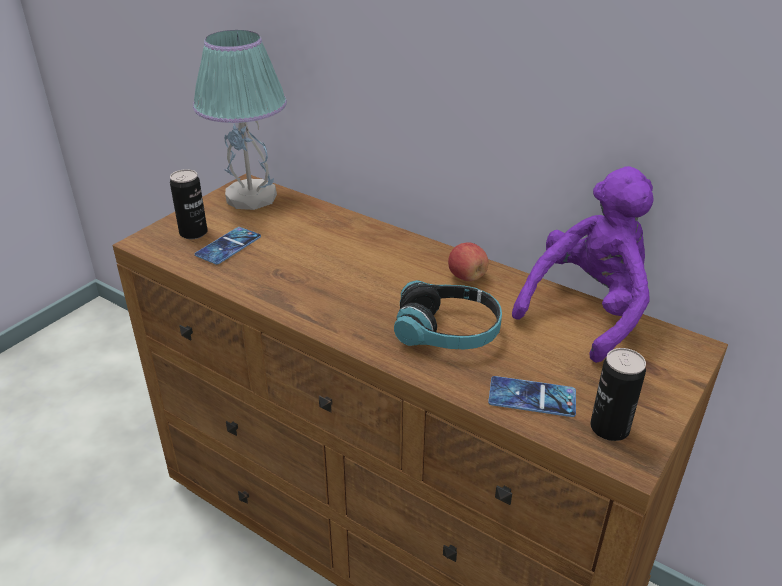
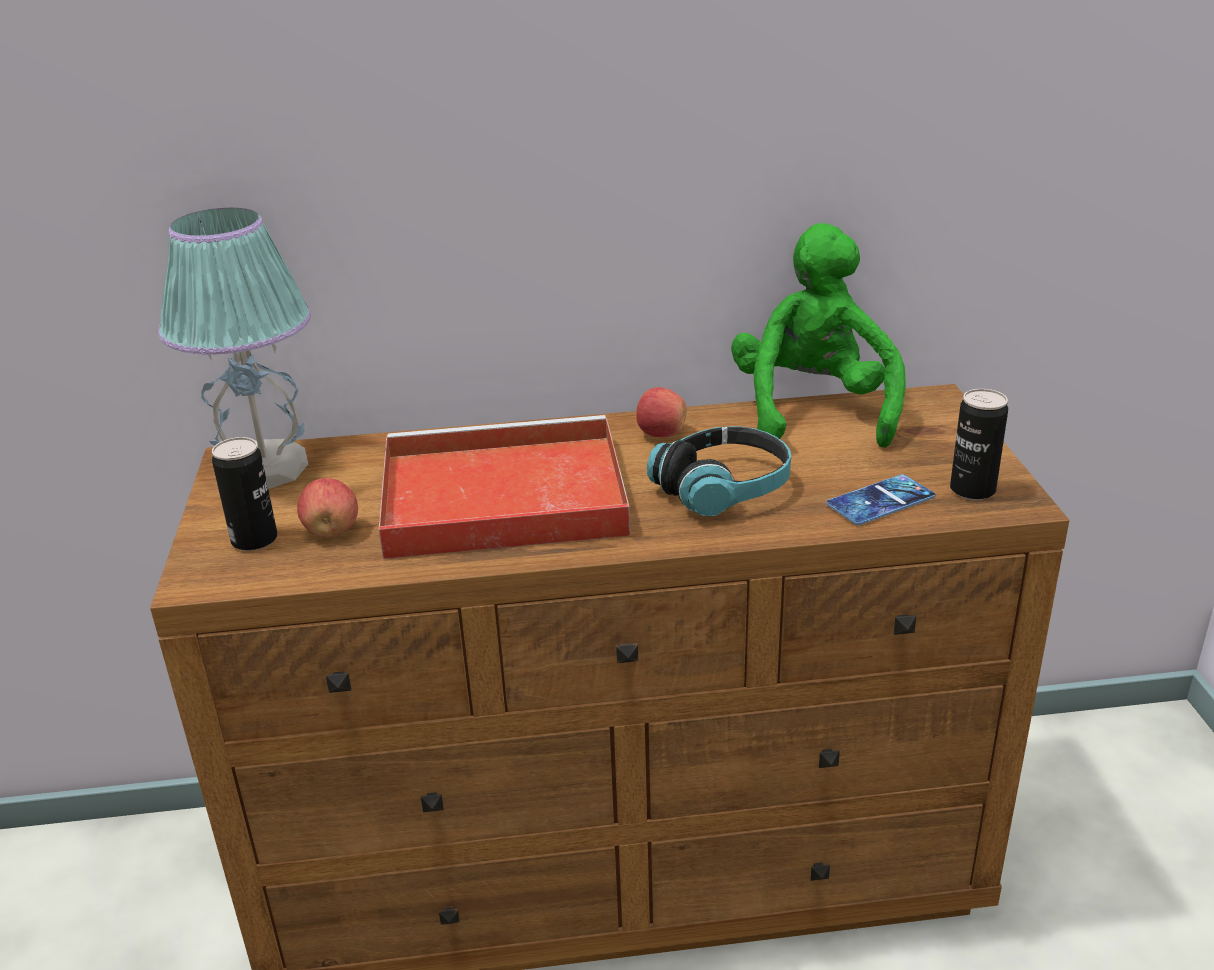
camera: 40 degrees left, 5 degrees down
(228, 246) = (331, 531): phone -> apple
(324, 269) = (497, 497): none -> red tray
(587, 310) = (813, 410): purple plush toy -> green plush toy

